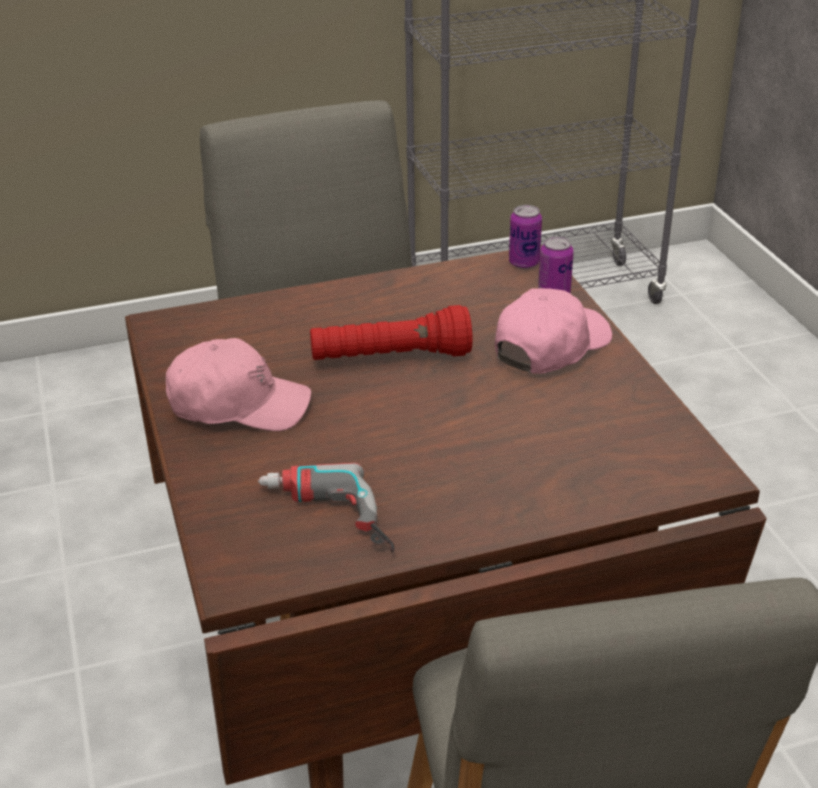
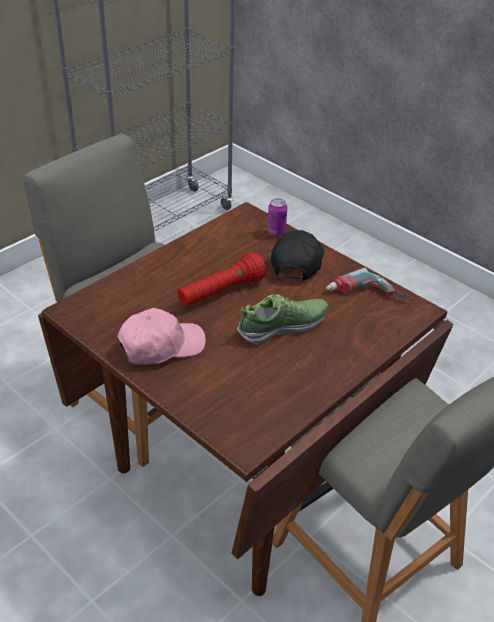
camera: 30 degrees left, 5 degrees up
(324, 521) = (264, 397): power drill -> power drill (367, 297)
(444, 431) = (283, 327): none -> shoe
(524, 263) = (245, 216): can -> none
(550, 346) = (297, 262): pink cap -> black cap

